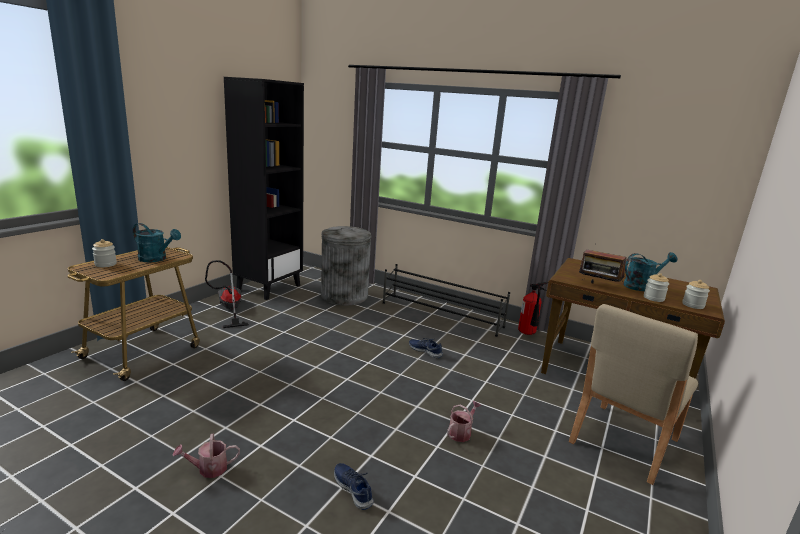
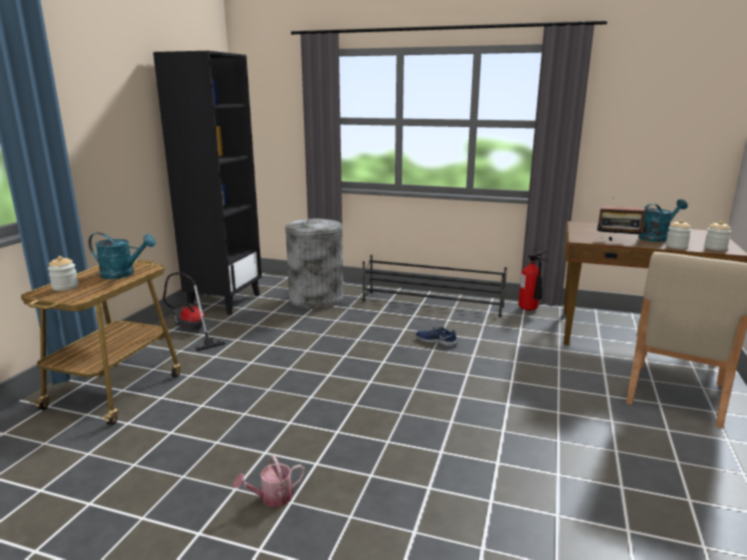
camera: 10 degrees left, 0 degrees up
(353, 489) = (442, 486): blue shoe -> none
(461, 432) = (519, 413): watering can -> none

